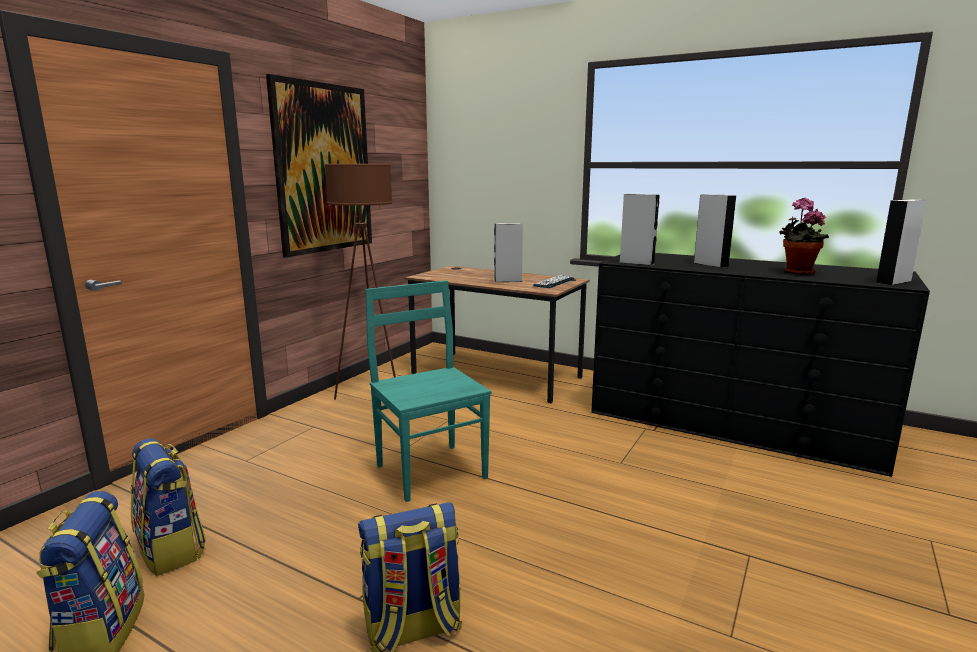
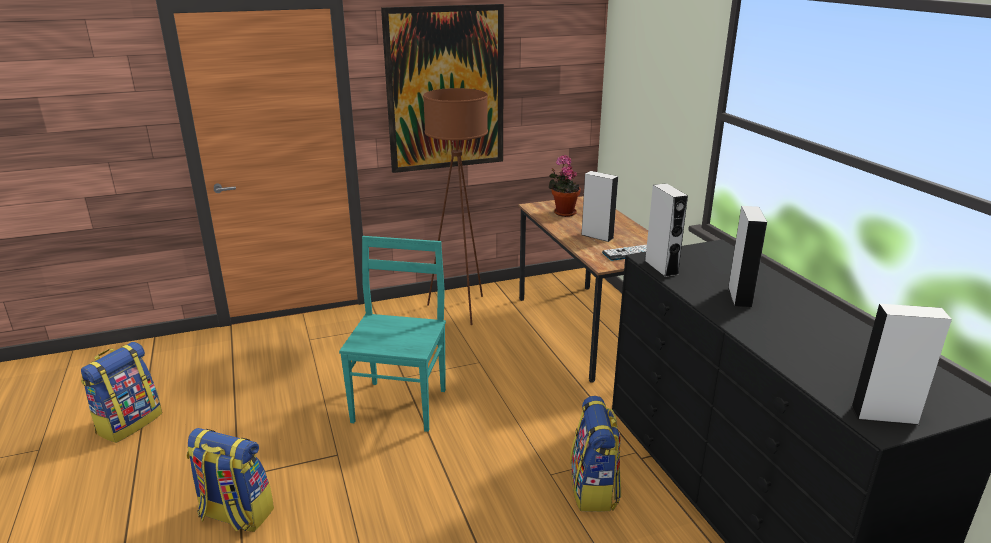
camera: 40 degrees right, 10 degrees up
(172, 549) = (204, 389): backpack -> backpack (594, 489)
(796, 272) = (804, 348): potted plant -> potted plant (563, 212)

